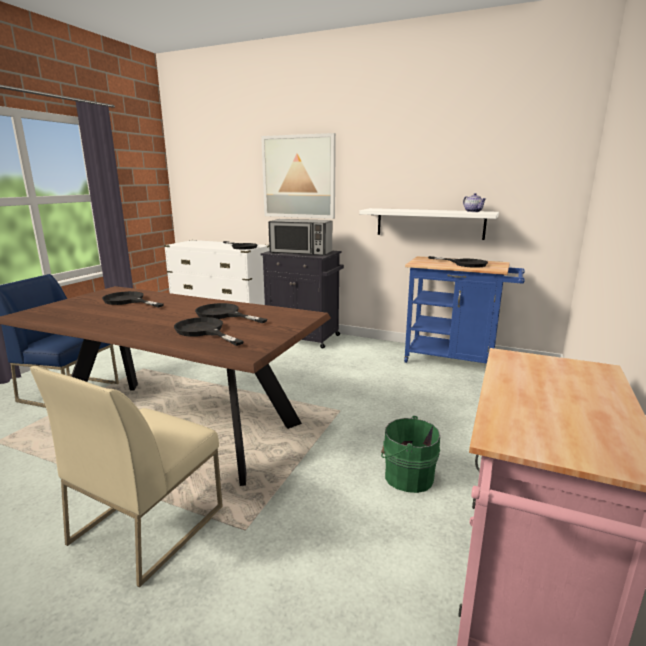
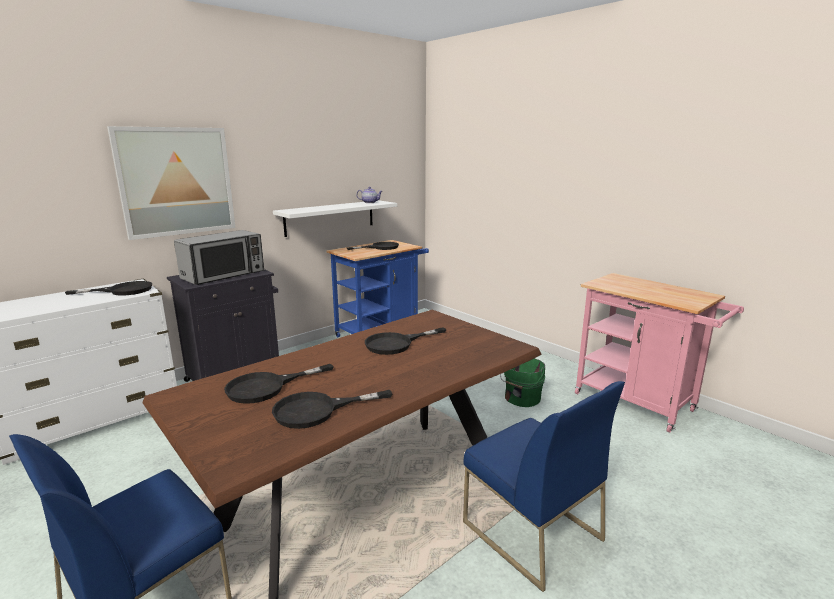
camera: 65 degrees left, 0 degrees up
(148, 524) = (530, 531): beige chair -> blue chair
(204, 331) = (444, 356): black frying pan -> black frying pan (317, 410)

